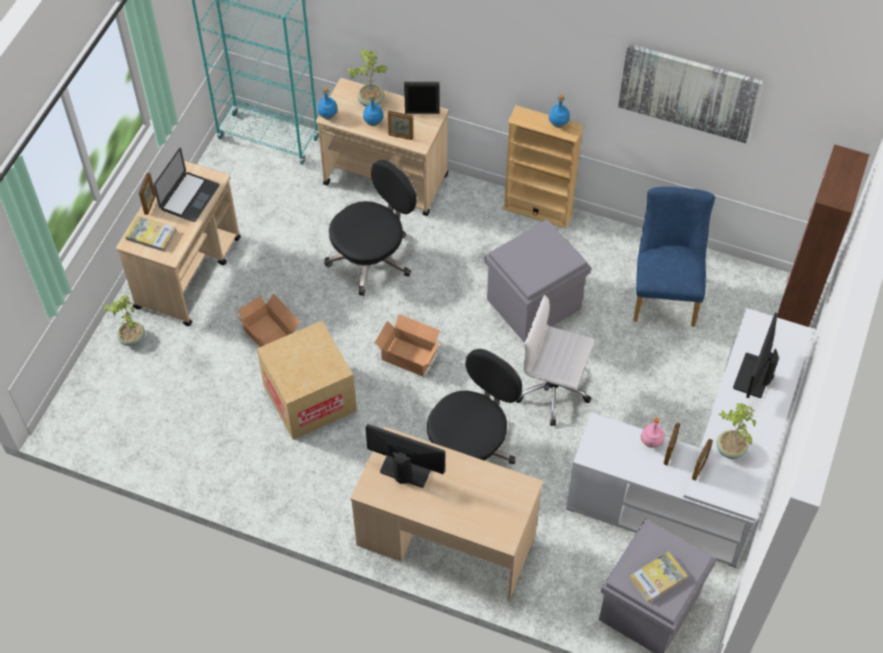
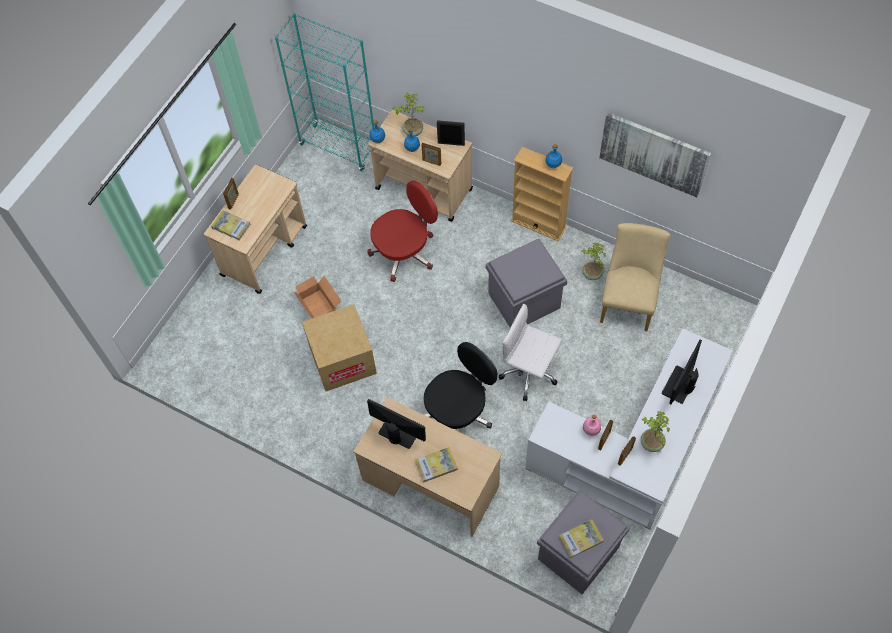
camera: 10 degrees right, 5 degrees up
(131, 339) = (215, 299): potted plant -> potted plant (591, 274)
(189, 197) = (264, 198): laptop -> none
(372, 258) = (405, 252): black office chair -> red office chair
(408, 354) = (422, 332): cardboard box -> none
(461, 504) = (436, 465): none -> book
(665, 292) = (628, 301): blue chair -> beige chair
(793, 316) = (727, 330): brown cabinet -> none

